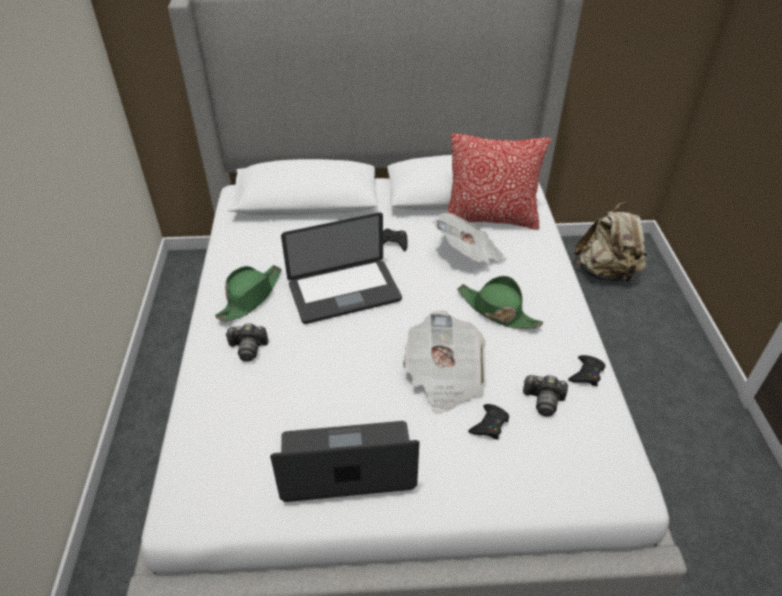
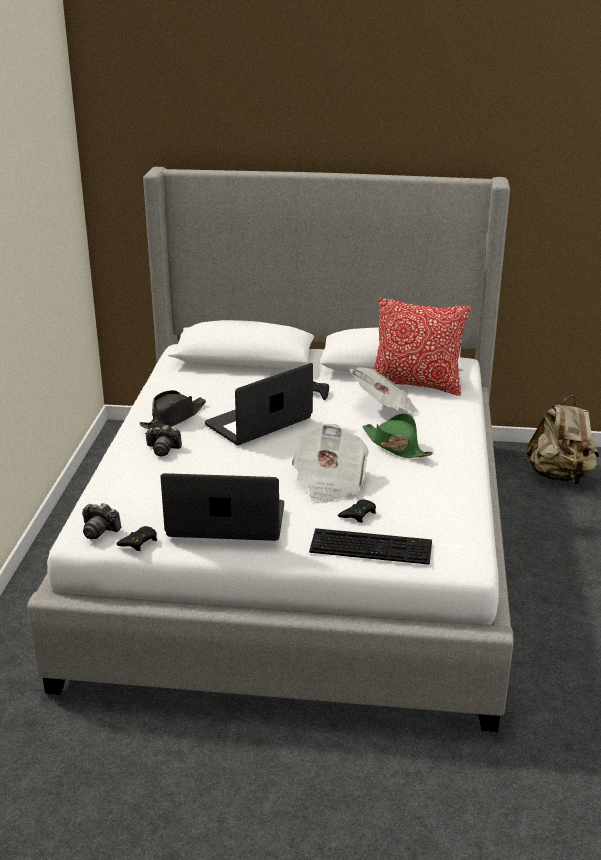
camera: 10 degrees right, 15 degrees down
(251, 297) = (174, 418): green hat -> black hat
(344, 292) = (258, 422): laptop -> laptop turned 150 degrees clockwise
(521, 478) = (372, 546): none -> keyboard
(543, 401) = (413, 505): camera -> camera (99, 530)
(586, 374) = (461, 492): black game controller -> black game controller (139, 542)

